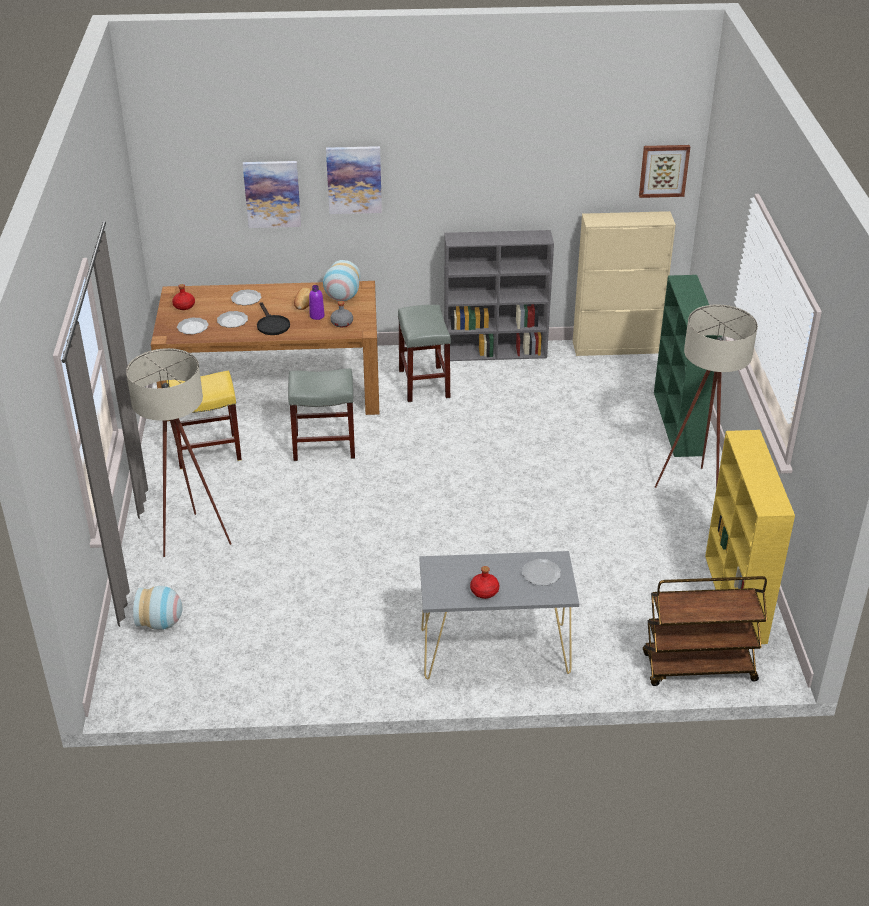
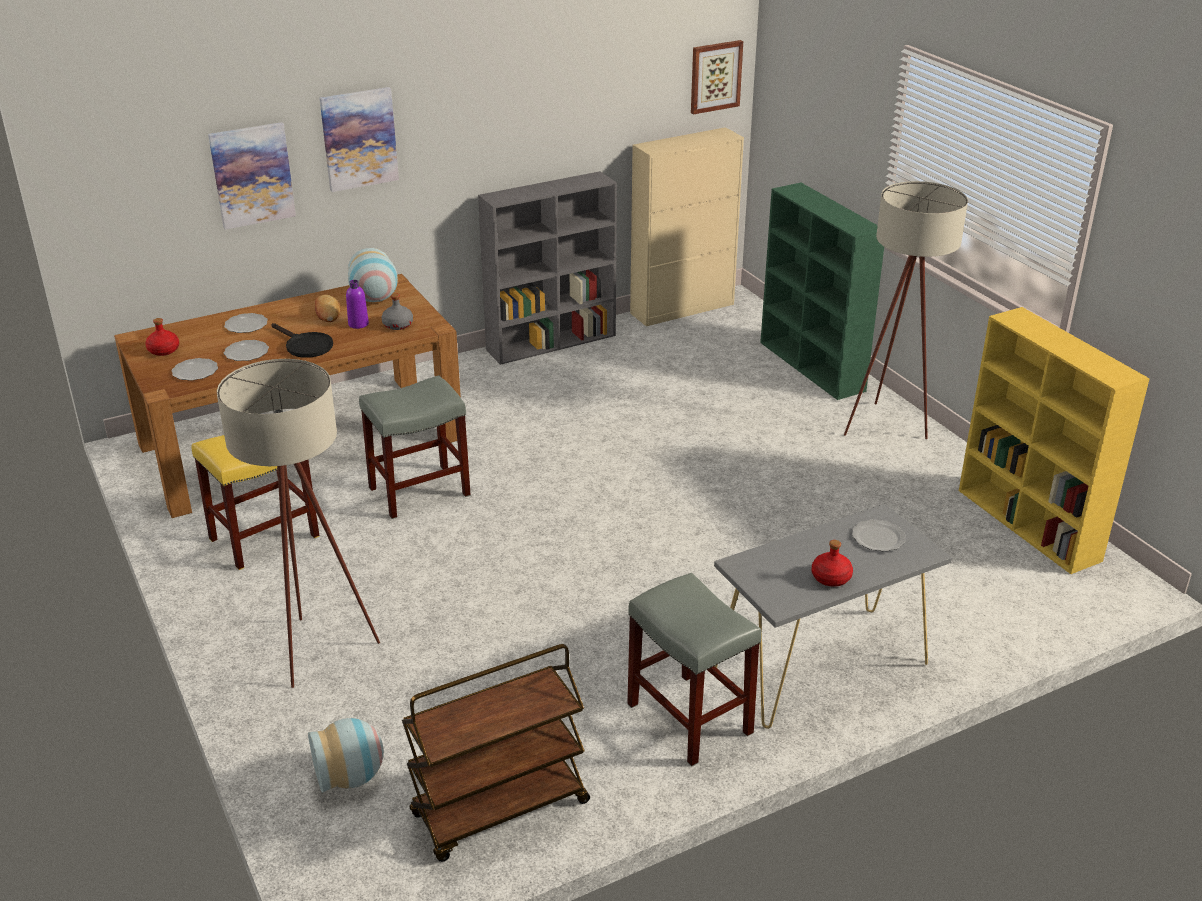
camera: 25 degrees left, 5 degrees down
(424, 384) = (494, 394): grey stool -> grey stool (691, 719)
(698, 668) = (1058, 610): brown cart -> brown cart (499, 810)

